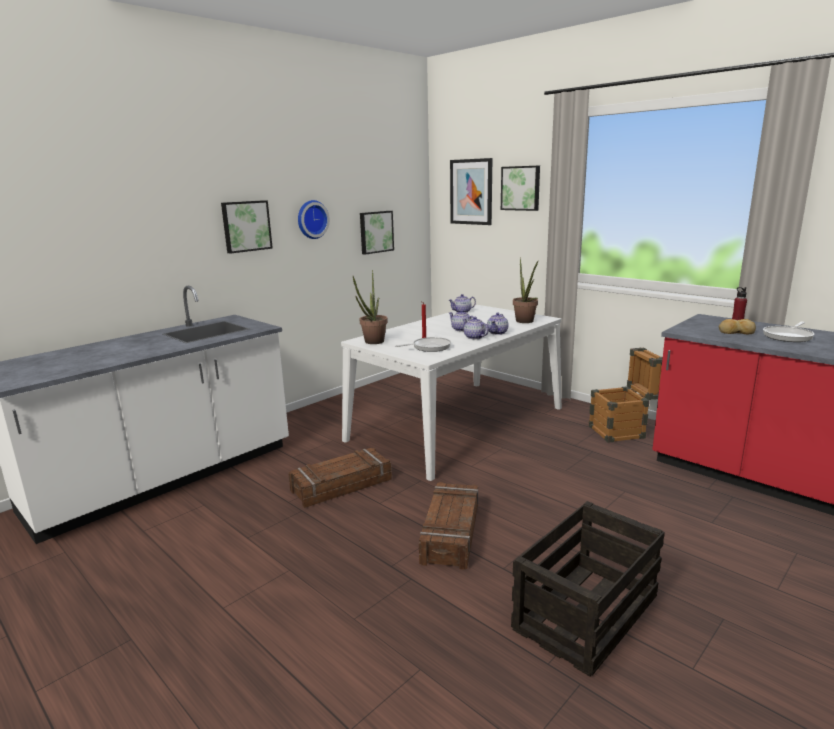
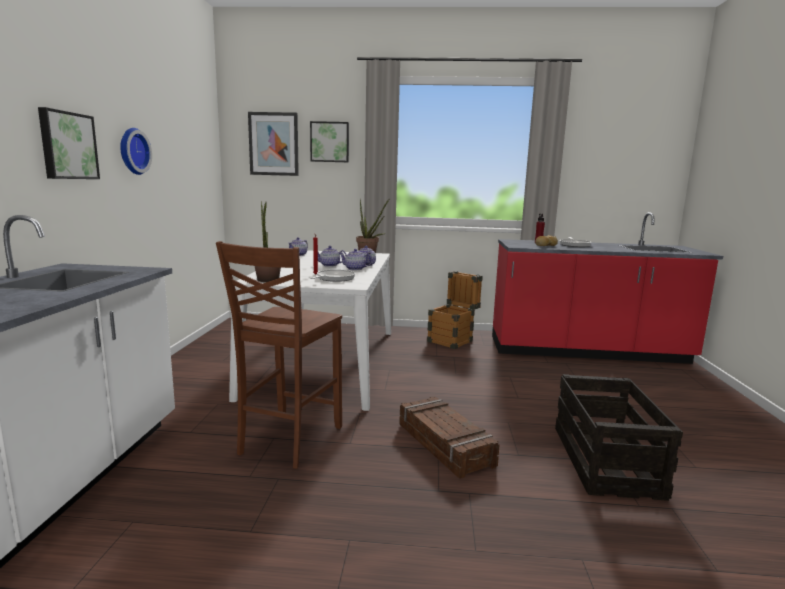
camera: 40 degrees left, 5 degrees down
(341, 485) = (288, 440): crate -> brown chair
(375, 232) = (185, 176): picture -> none

